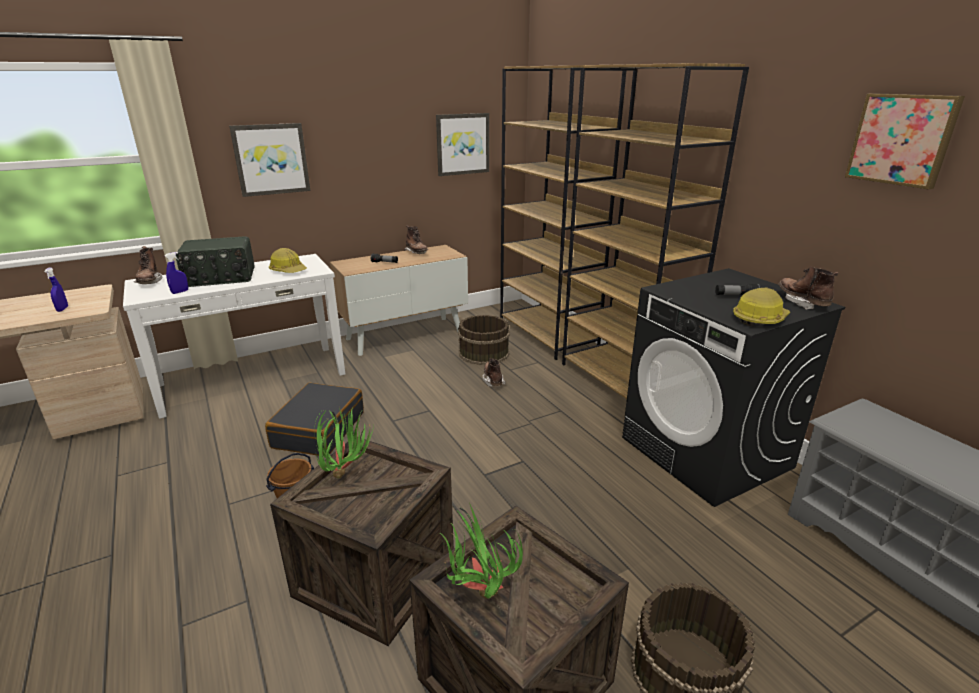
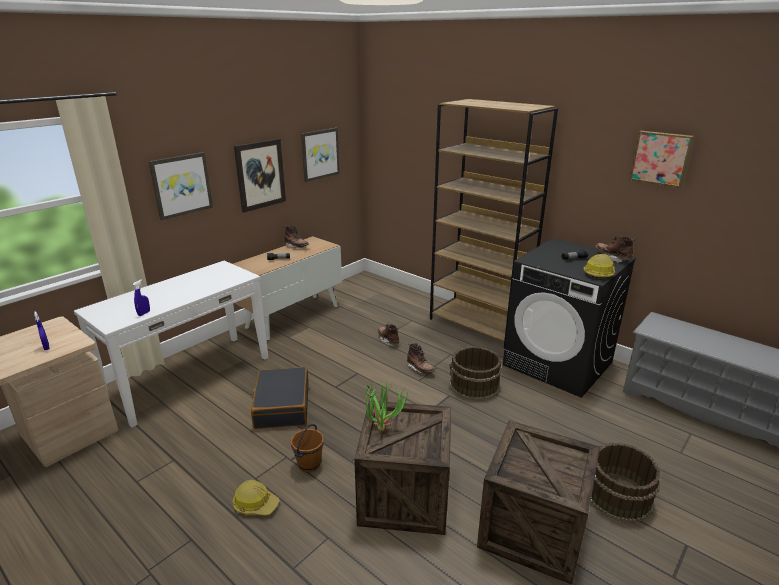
camera: 20 degrees left, 0 degrees up
(149, 282) = (101, 308): brown boot -> brown boot (420, 369)
(220, 278) = (165, 295): radio -> none
(288, 270) = (219, 279): hard hat -> hard hat (255, 504)
(377, 160) = (260, 175): none -> picture
(478, 595) = (526, 476): potted plant -> none
(483, 353) = (366, 320): brown bucket -> brown bucket (474, 385)
(548, 334) = (404, 297): brown bookcase -> none

